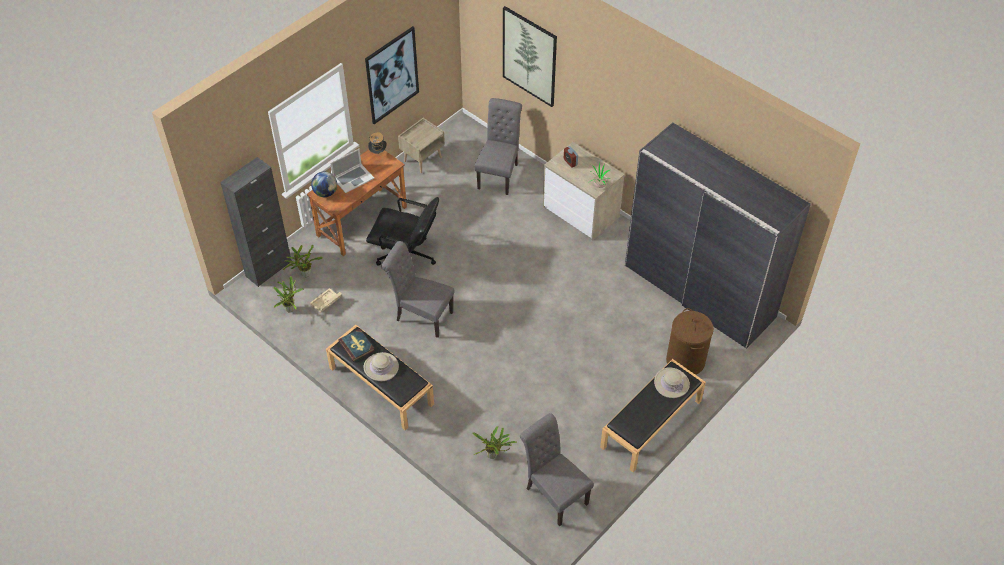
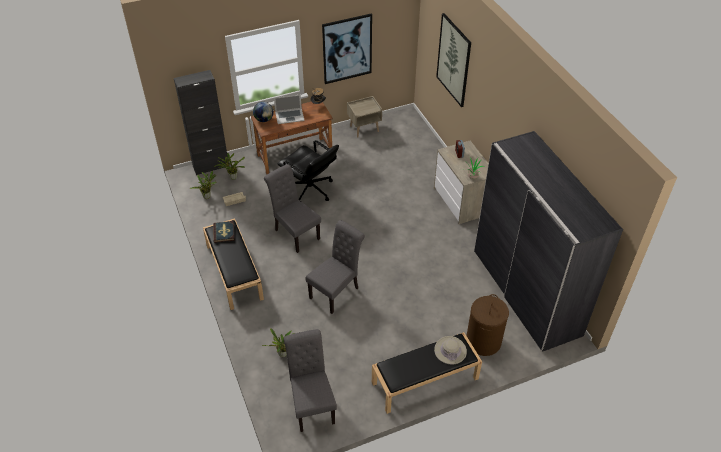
camera: 25 degrees right, 5 degrees down
(381, 367) = (231, 253): beige hat -> none
(499, 174) = (414, 155): grey chair -> grey chair (336, 291)

